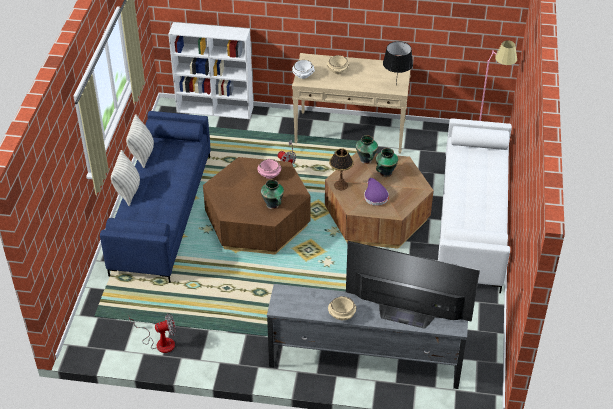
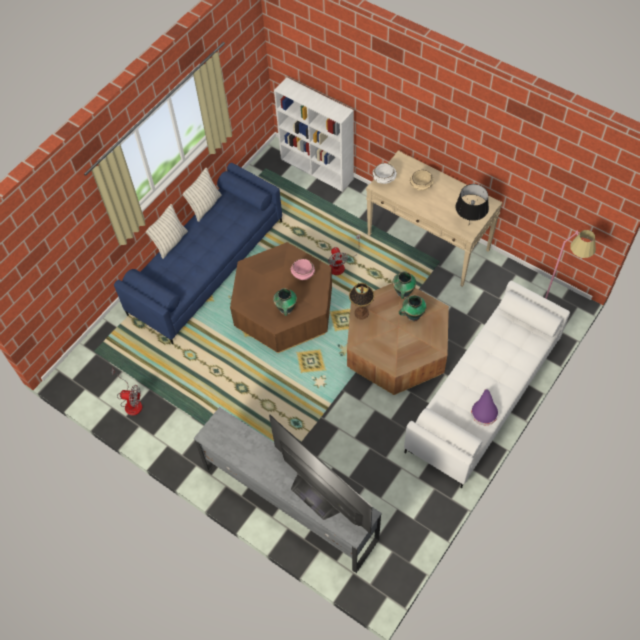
camera: 30 degrees right, 15 degrees up
(341, 315) = (257, 469): beige bowl -> none
(375, 196) = (386, 339): purple hat -> purple hat (484, 411)

